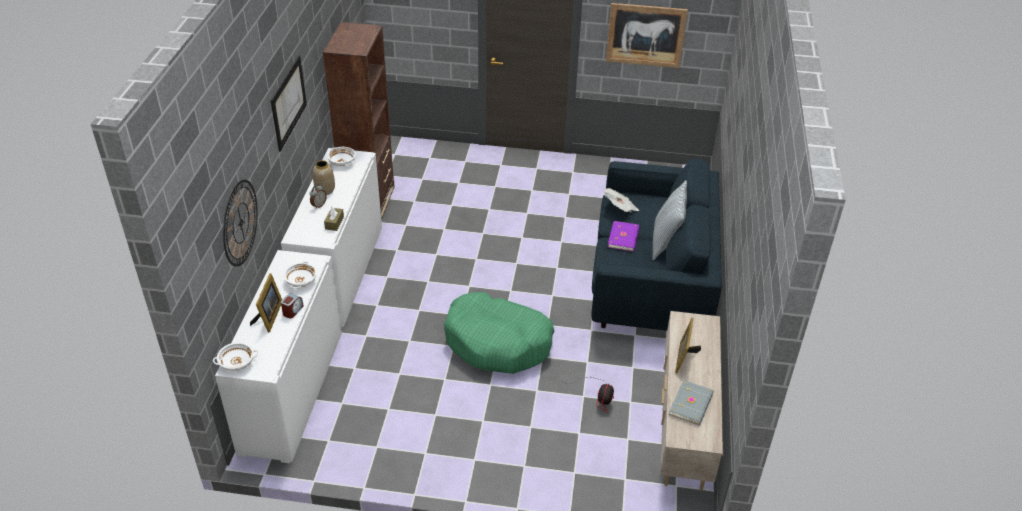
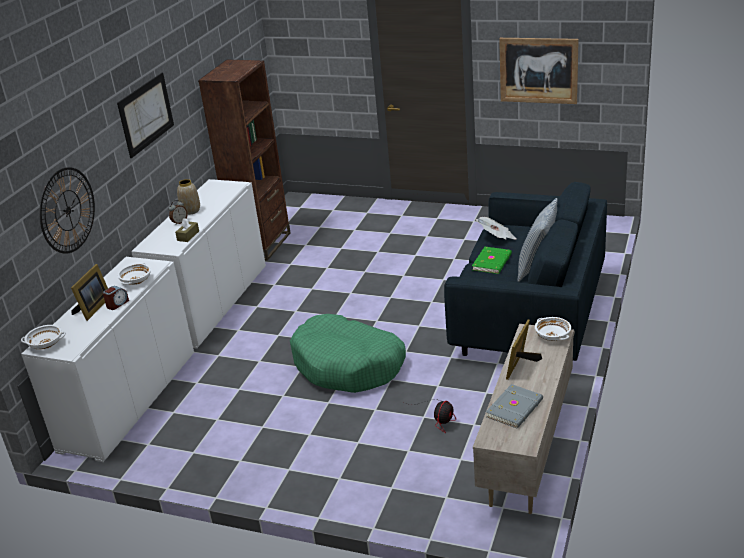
camera: 15 degrees right, 10 degrees down
(342, 162) = (217, 189): white bowl -> white bowl (553, 336)
(624, 237) = (492, 262): purple book -> green book

